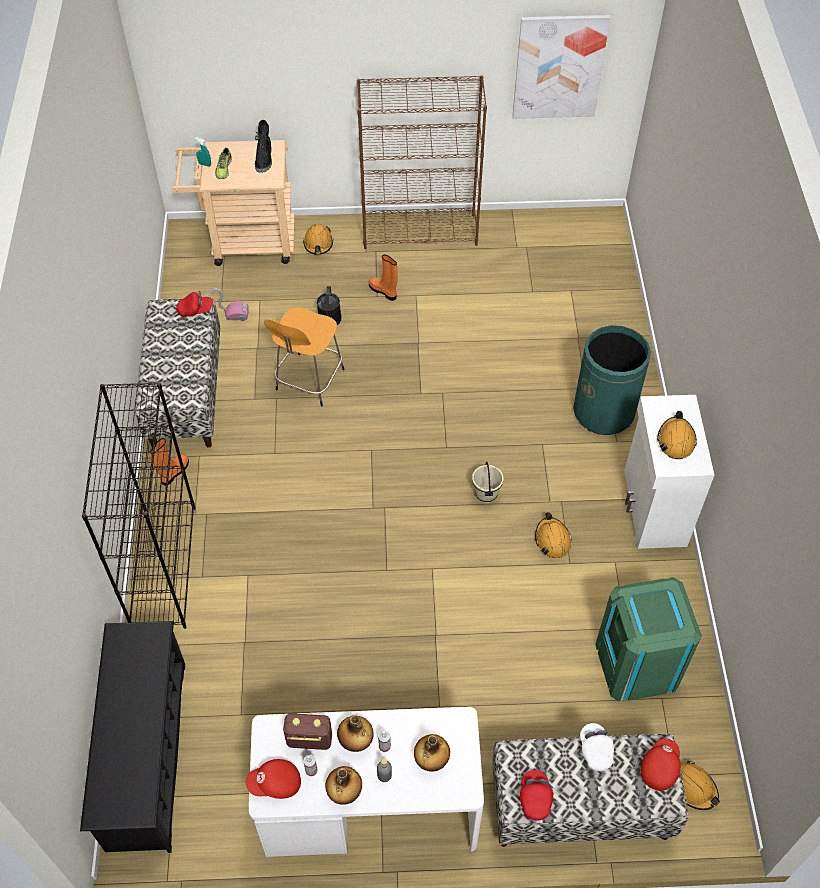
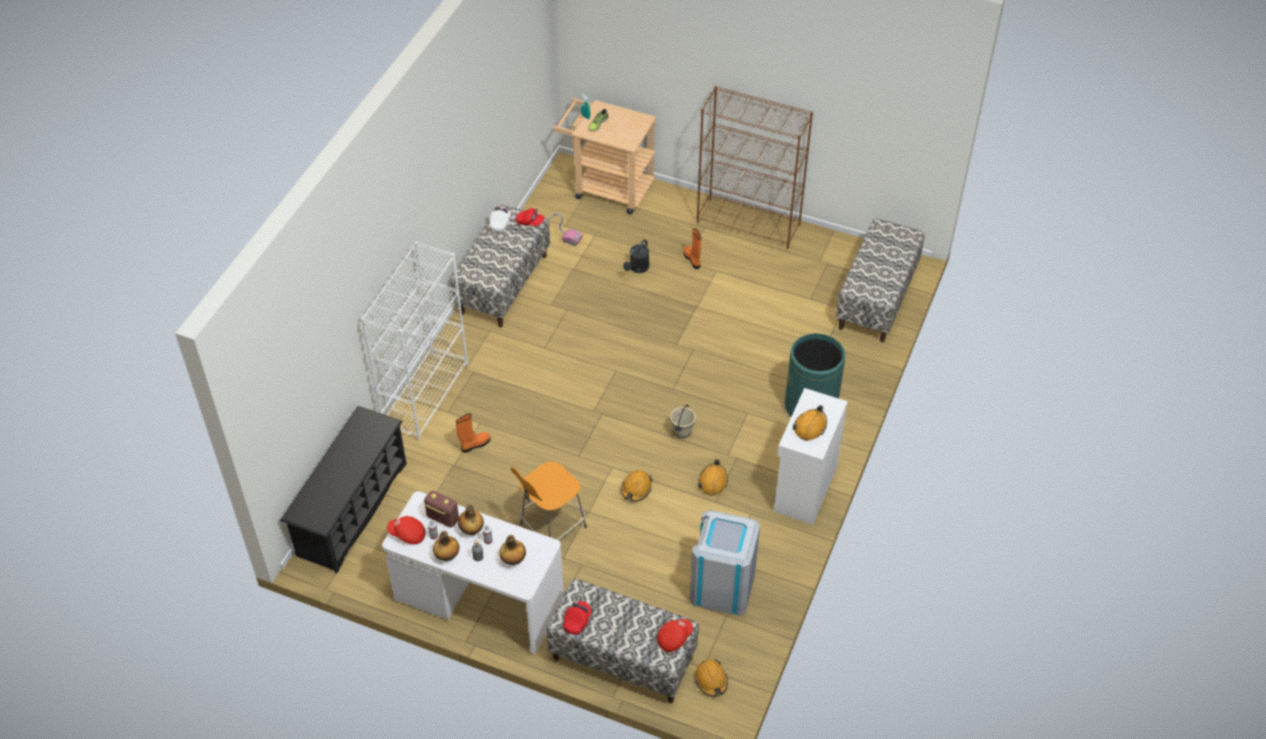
camera: 25 degrees right, 5 degrees down
(163, 566) = (426, 395): black bookcase -> white bookcase
(174, 472) = (466, 335): orange boot -> orange boot (474, 444)
(264, 159) = (632, 126): black boot -> none
(308, 381) = (597, 306): orange stool -> orange stool (551, 527)
(318, 243) = (663, 207): orange hard hat -> orange hard hat (636, 489)
(559, 67) = (876, 123): picture -> none
(595, 750) = (637, 610): white cap -> white cap (500, 223)
(599, 268) = (877, 299): none -> bench
(637, 664) = (722, 587): green trash can -> grey trash can

